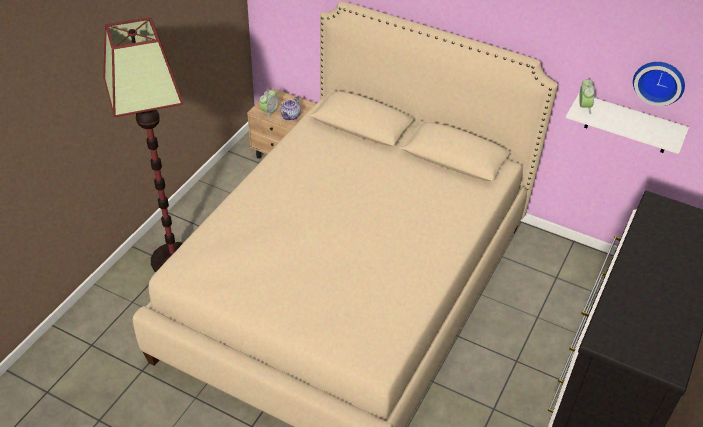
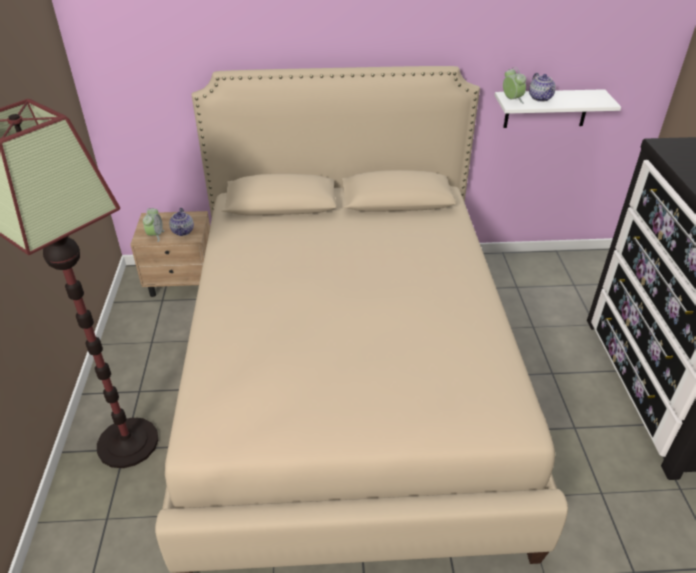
camera: 30 degrees left, 5 degrees down
(613, 115) = (541, 98): none -> teapot
(659, 81) = (574, 50): wall clock -> none

